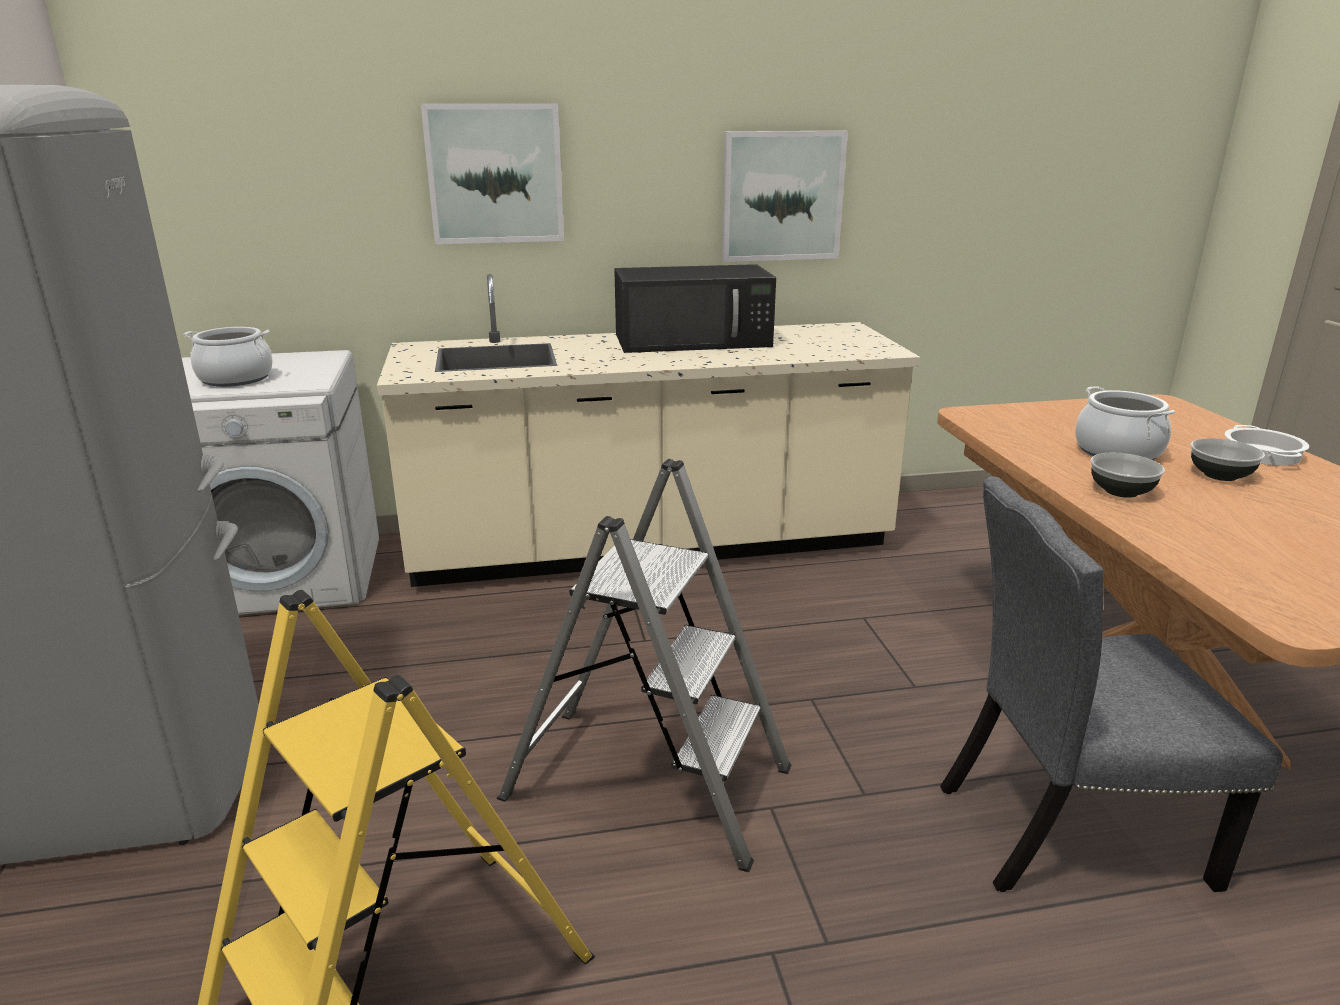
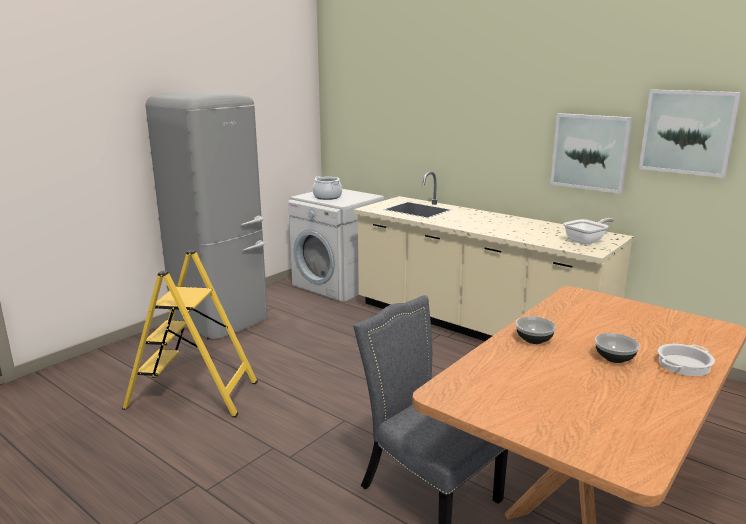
camera: 50 degrees right, 5 degrees down
(495, 174) = (448, 126): picture -> picture (687, 132)
(644, 780) = (325, 390): grey step ladder -> none
(694, 340) = (514, 223): black microwave -> none
(842, 340) = (587, 241): none -> frying pan
(1117, 452) = (594, 330): cooking pot -> none

